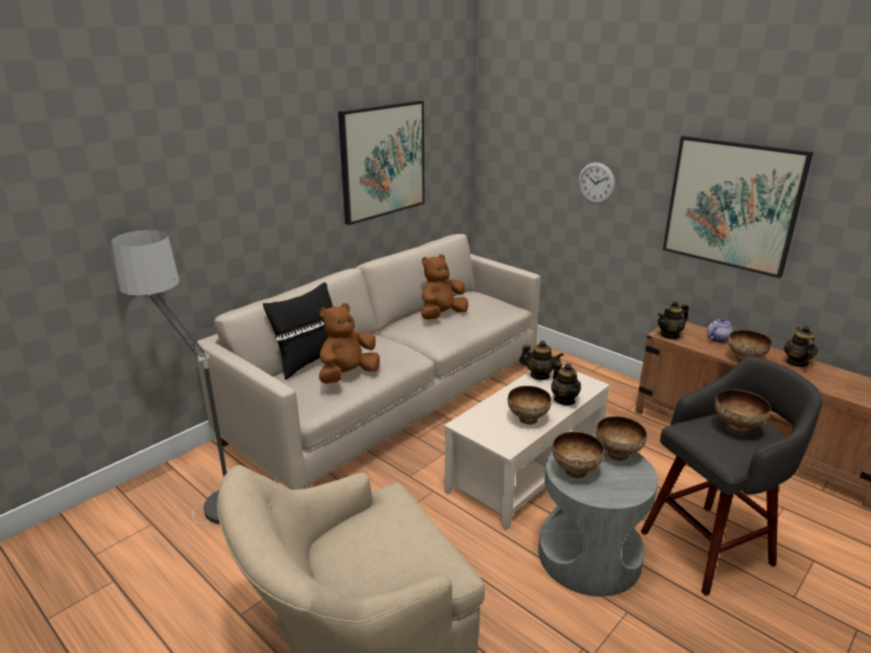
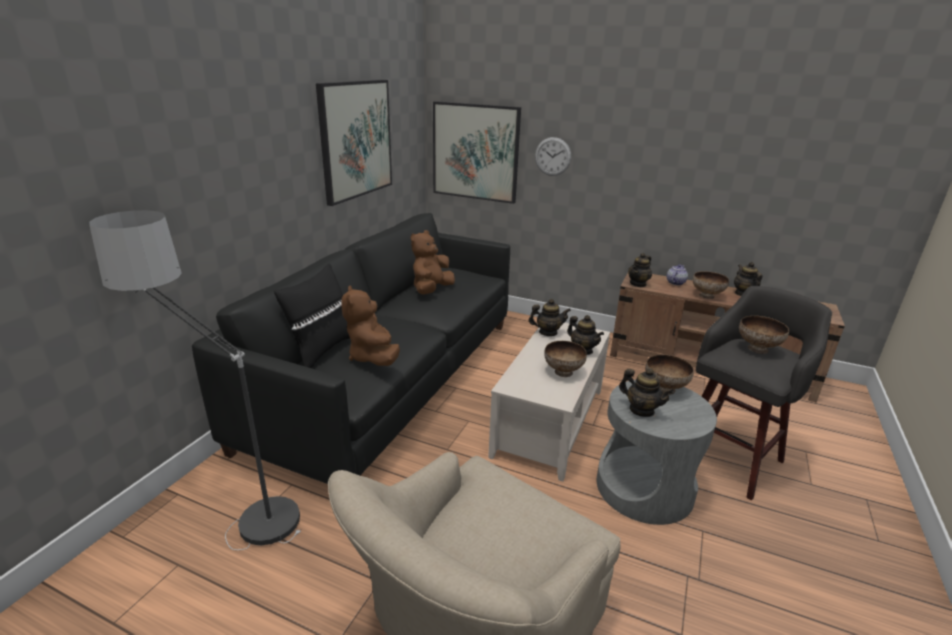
camera: 20 degrees left, 0 degrees up
(348, 375) = (373, 357): brown plush toy -> brown plush toy turned 45 degrees counterclockwise
(391, 399) = (391, 379): beige sofa -> black sofa
(575, 470) = (641, 410): bowl -> teapot
(732, 204) = (680, 166): picture -> picture (475, 152)

